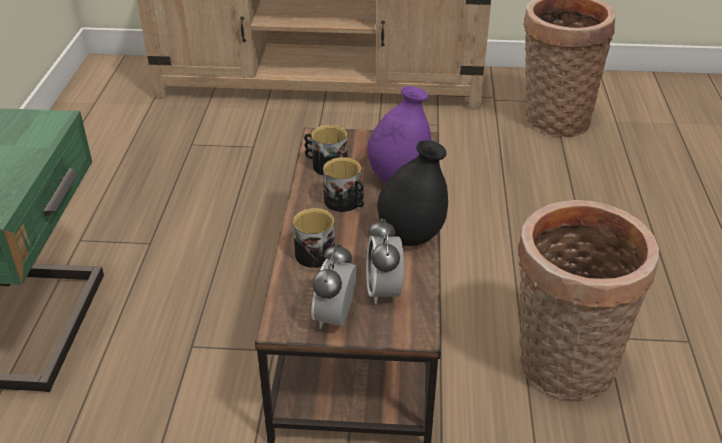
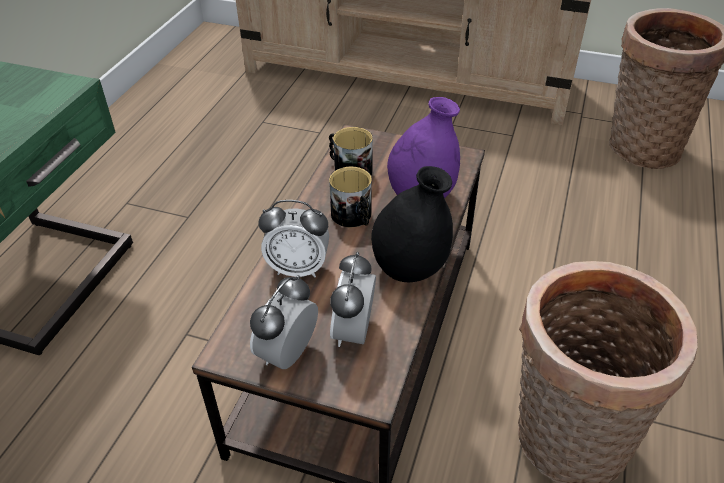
camera: 15 degrees right, 5 degrees up
(314, 251) = (298, 268): mug -> alarm clock

